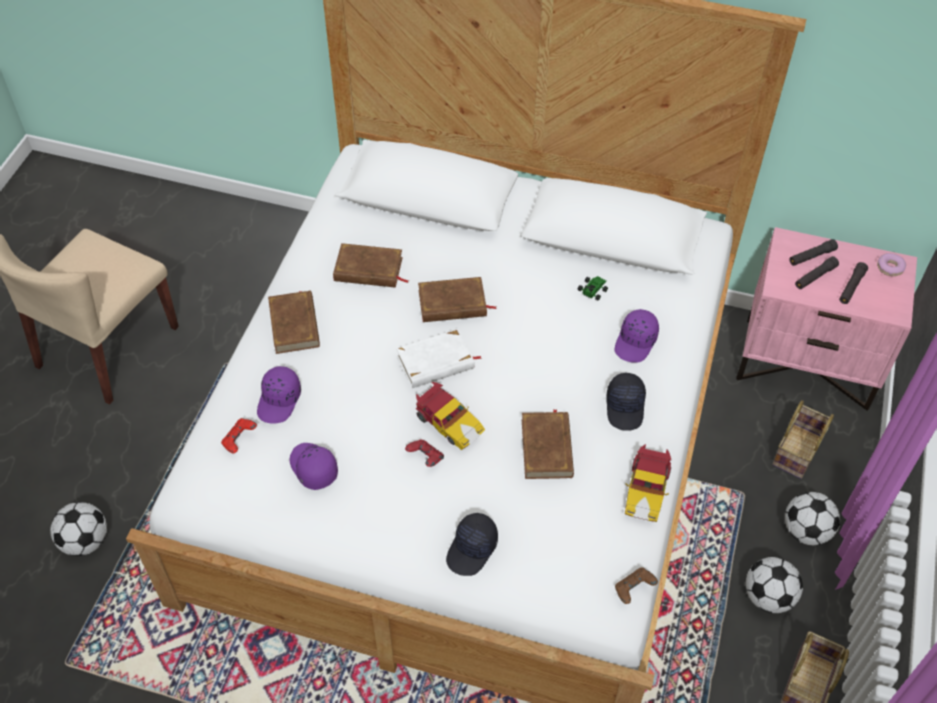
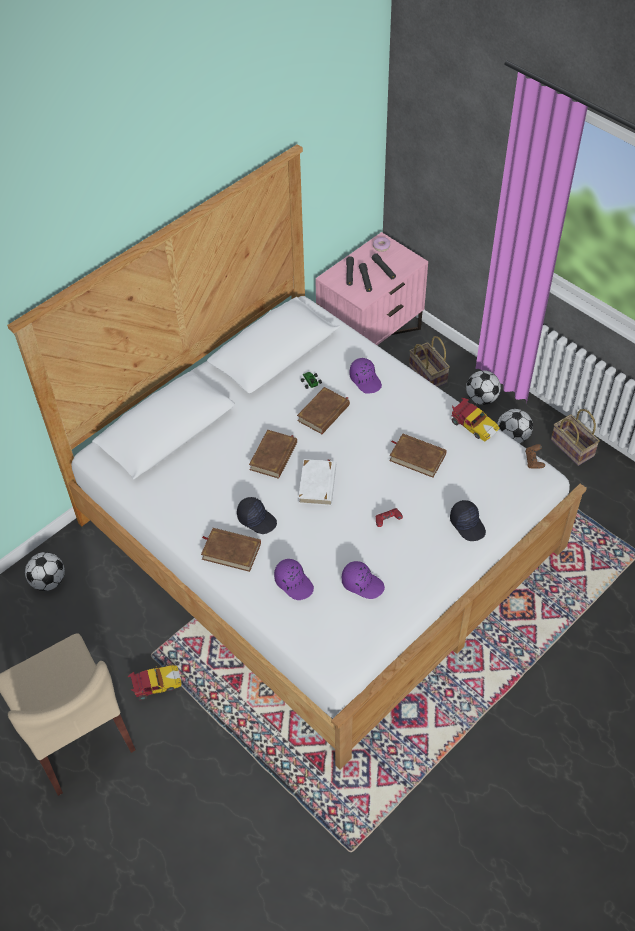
camera: 60 degrees left, 0 degrees up
(85, 541) = (254, 806): football -> football (48, 581)
(239, 440) = (313, 618): red game controller -> none
(313, 468) = (362, 583): purple cap -> purple cap turned 150 degrees counterclockwise
(368, 270) = (210, 490): brown book -> brown book (324, 413)
(448, 423) = (369, 498): toy car -> toy car (155, 685)
(625, 407) = (410, 407): black cap -> black cap (257, 519)

